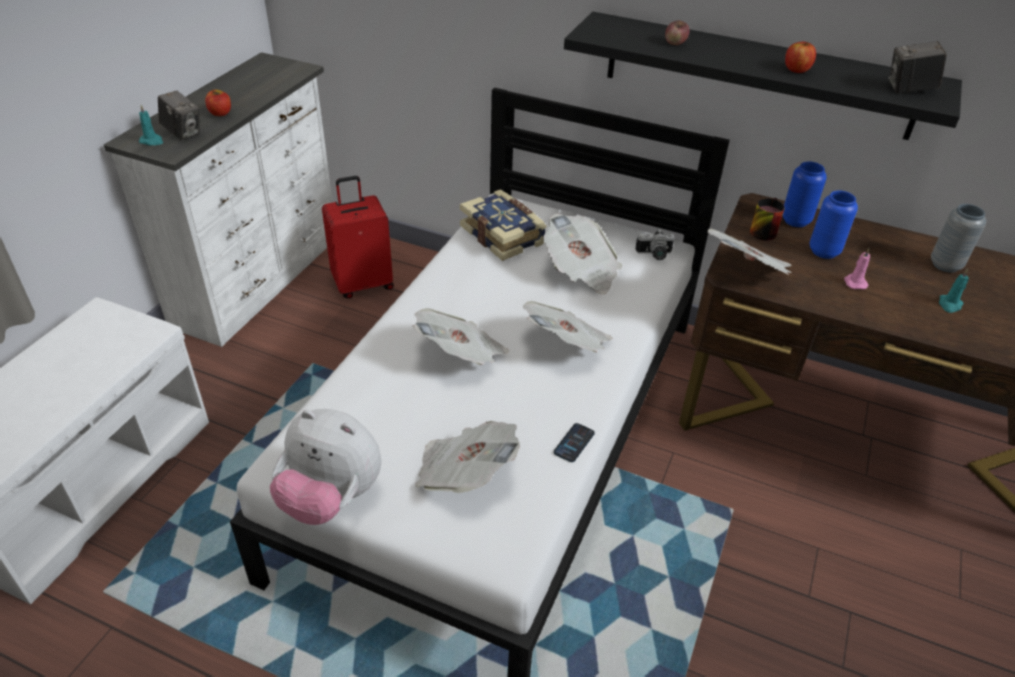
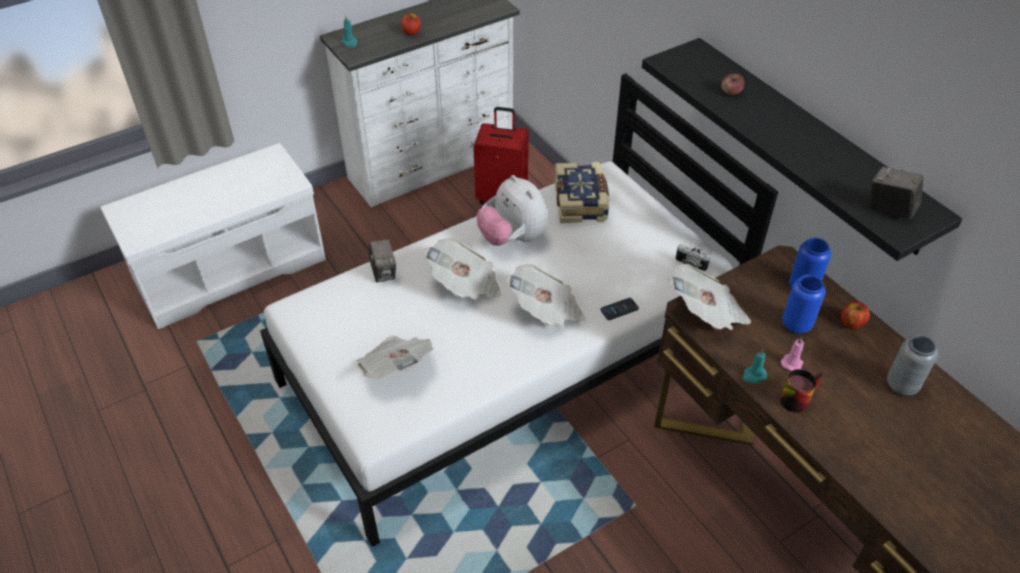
camera: 35 degrees right, 5 degrees up
(183, 133) = (374, 42): camera -> camera (384, 272)
(331, 498) = (305, 343): plush toy -> plush toy (513, 238)
(574, 443) = (484, 383): phone -> phone (619, 309)
(581, 271) = (613, 257): newspaper -> none
(761, 230) = (761, 283): mug -> mug (796, 397)
(796, 70) = (807, 154): apple -> apple (851, 322)
(949, 305) = (859, 420): turquoise candle -> turquoise candle (753, 375)

